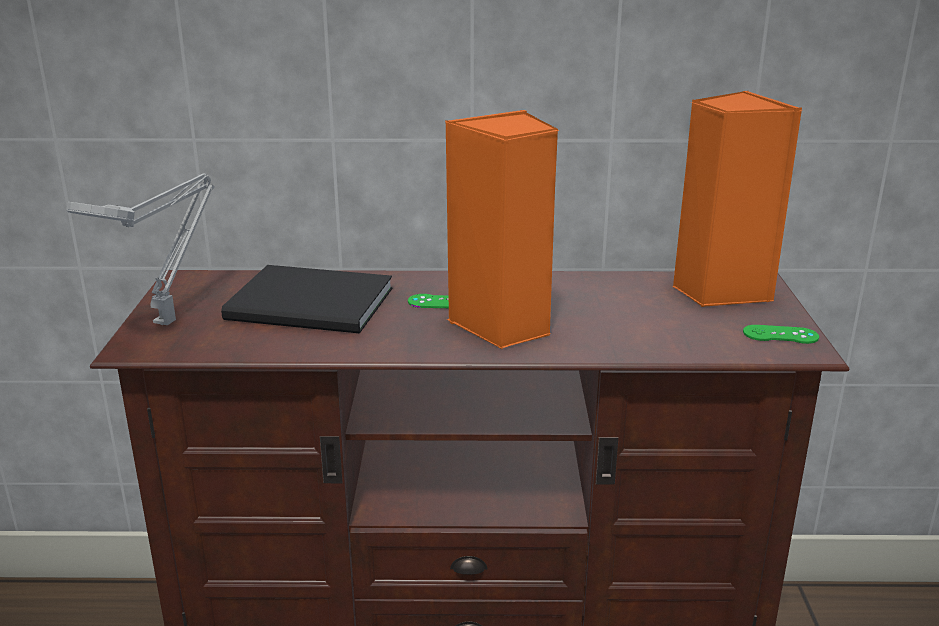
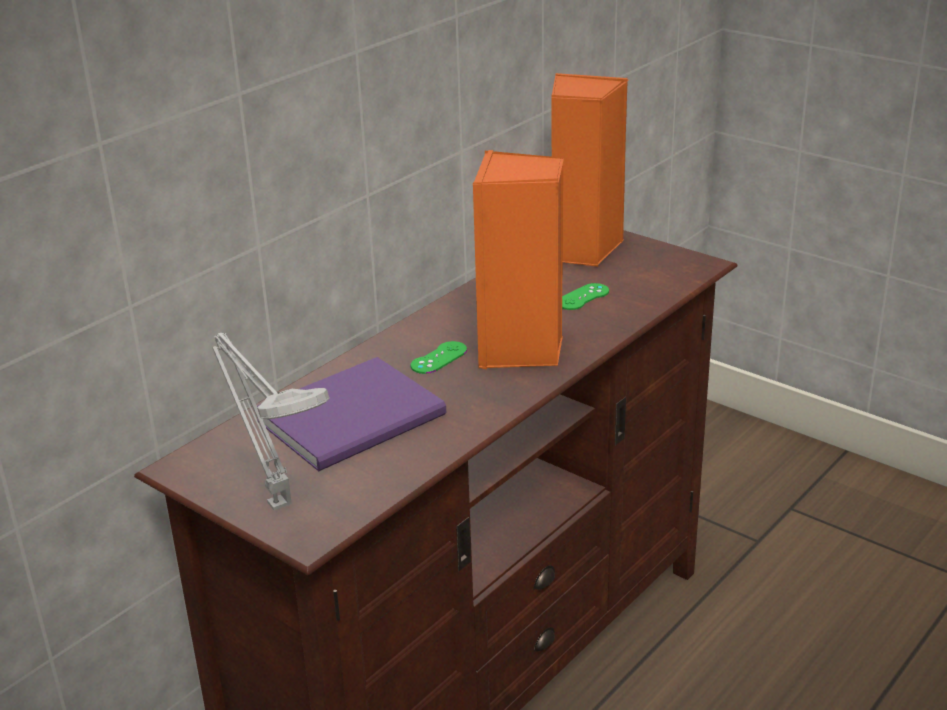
camera: 50 degrees left, 5 degrees up
(313, 306) = (357, 418): black book -> purple book
(780, 335) = (672, 262): green game controller -> green game controller (583, 297)

